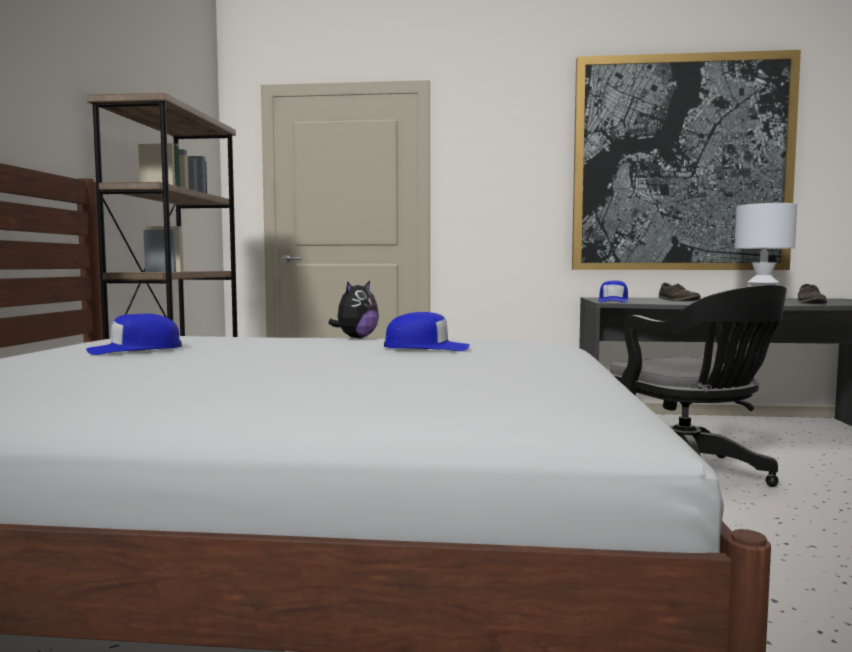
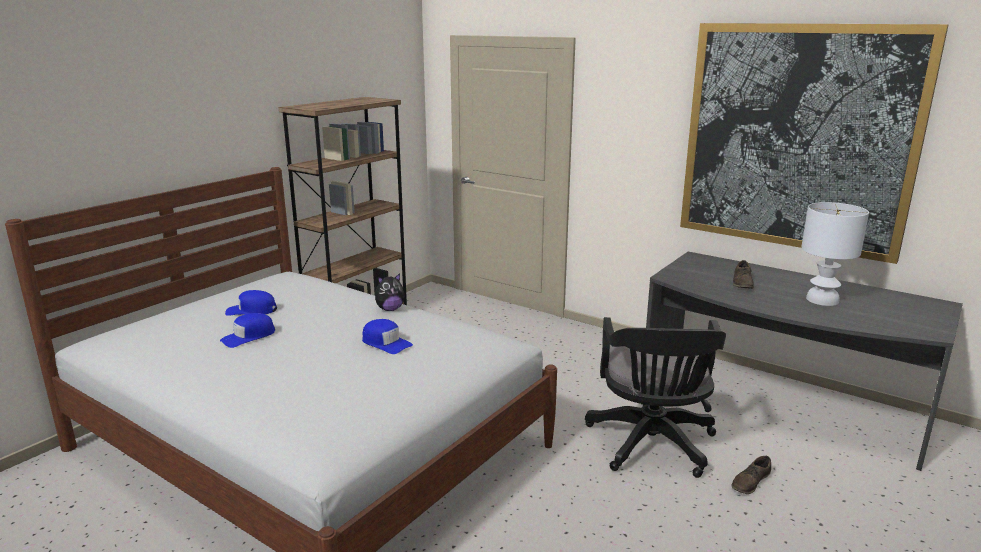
camera: 30 degrees right, 15 degrees up
(613, 301) = (677, 274): blue cap -> blue cap (248, 336)
(810, 303) = (852, 317): brown shoe -> brown shoe (750, 482)

